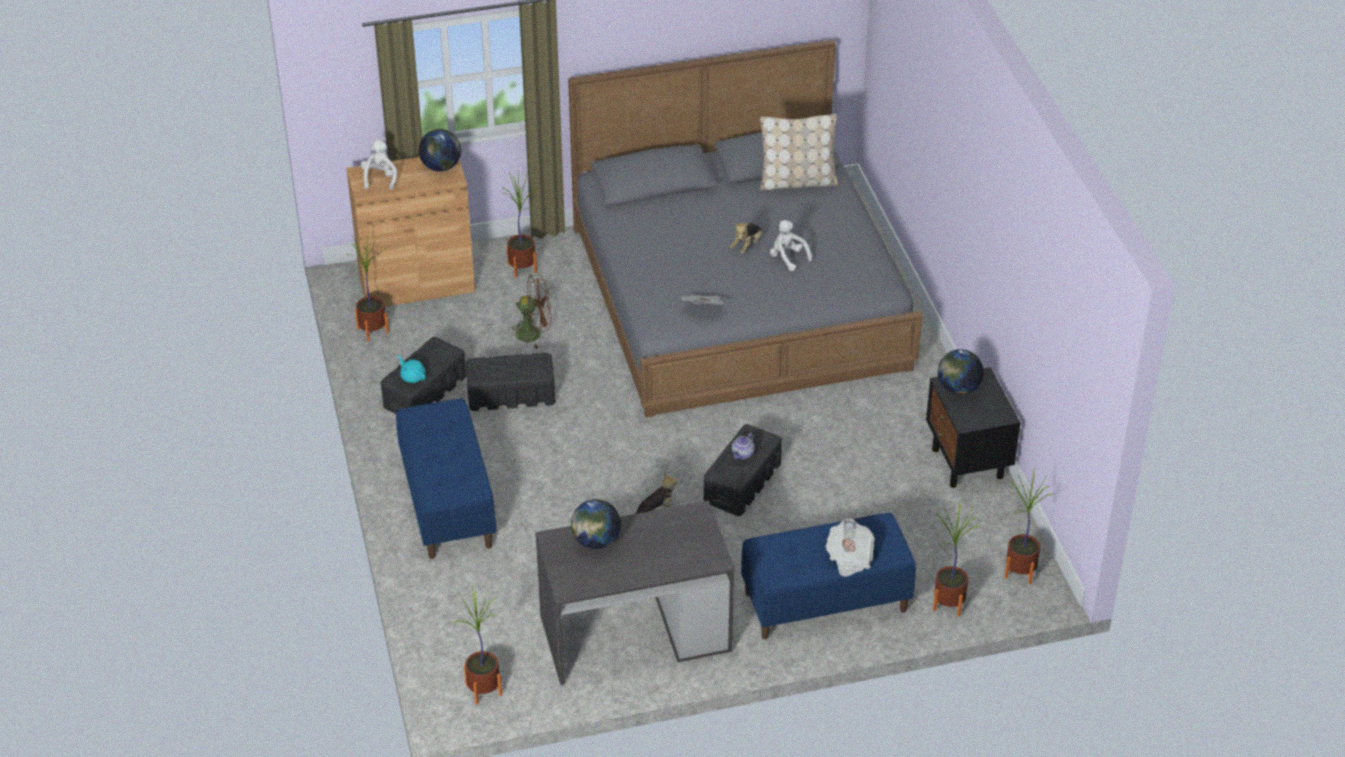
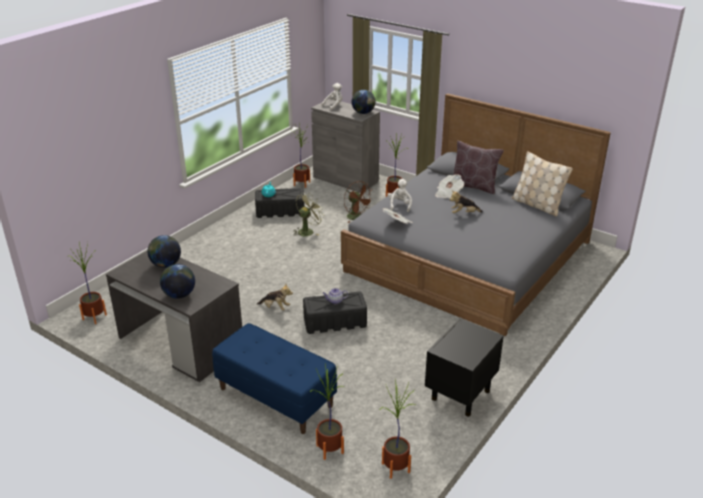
camera: 50 degrees right, 10 degrees down
(417, 284) = (345, 179): brown cabinet -> grey cabinet
(447, 502) = (215, 249): blue bench -> none
(510, 395) = (307, 231): black storage box -> green fan
(694, 197) = (473, 186): none -> brown pillow
(788, 258) = (475, 228): white plush toy -> white plush toy (400, 205)
(849, 558) = (275, 366): newspaper -> newspaper (448, 193)
(958, 388) = (465, 332): globe -> globe (179, 295)

